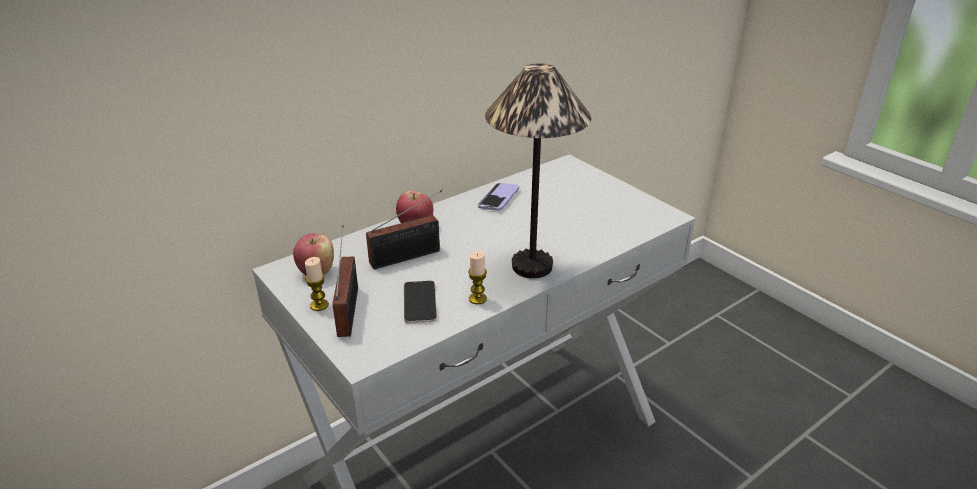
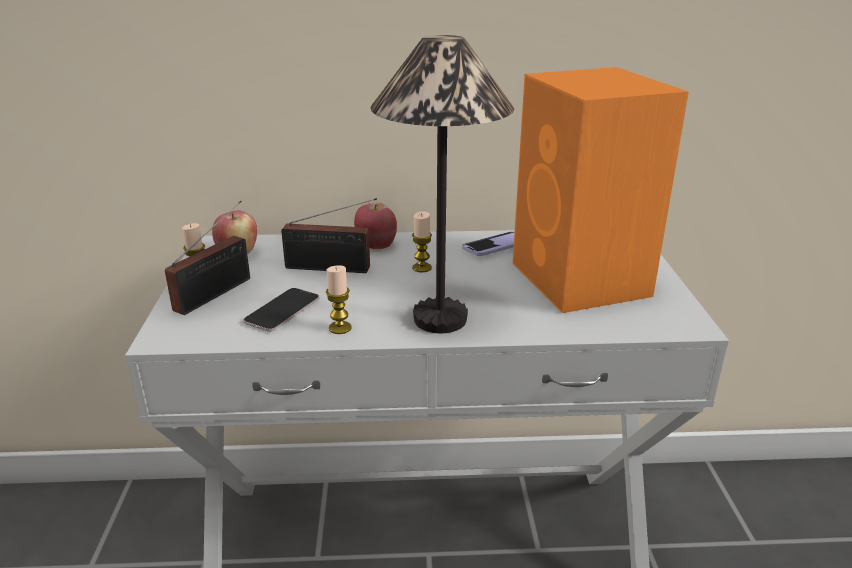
camera: 35 degrees right, 5 degrees down
(471, 233) = (422, 268): none -> candle
(580, 206) = (581, 281): none -> orange speaker

